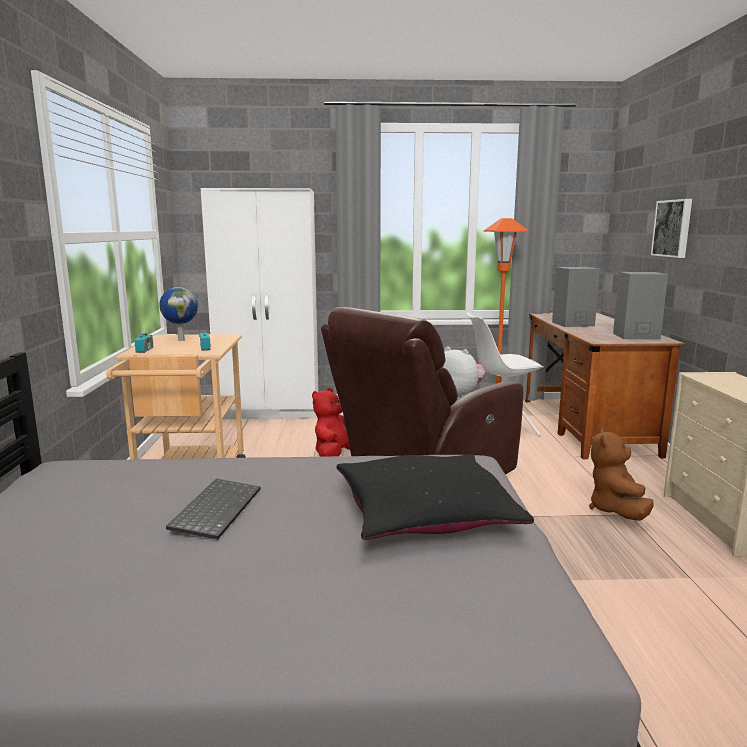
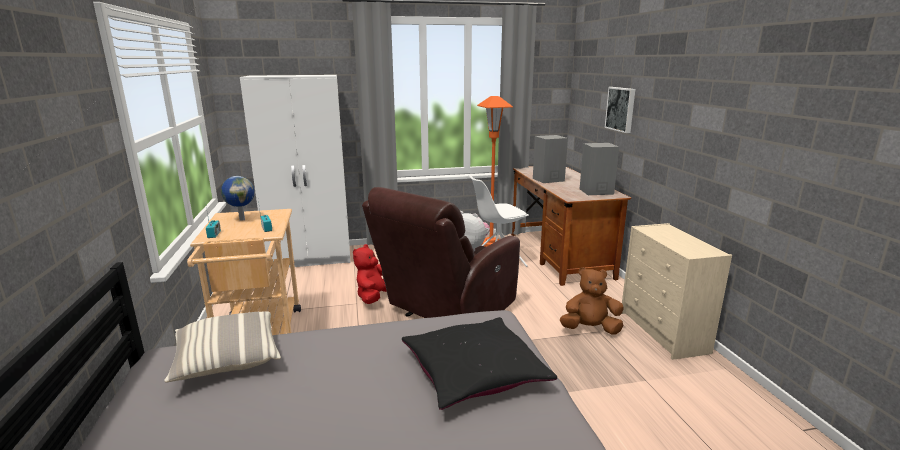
camera: 10 degrees left, 5 degrees up
(126, 476) = (227, 359): none -> pillow
(215, 509) = (313, 387): keyboard -> none
(616, 510) = (590, 329): brown plush toy -> brown plush toy turned 90 degrees clockwise

